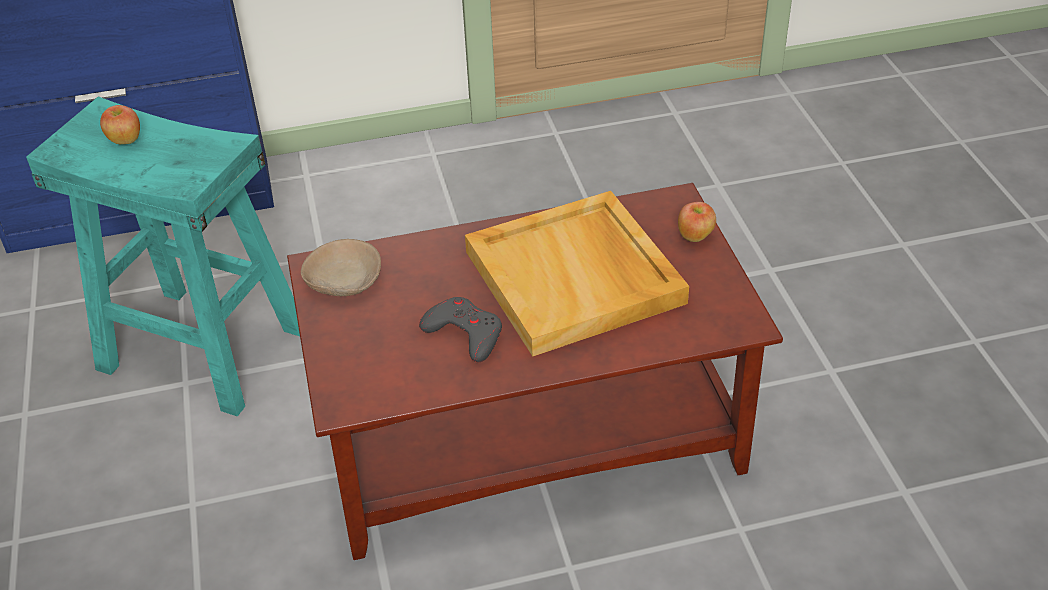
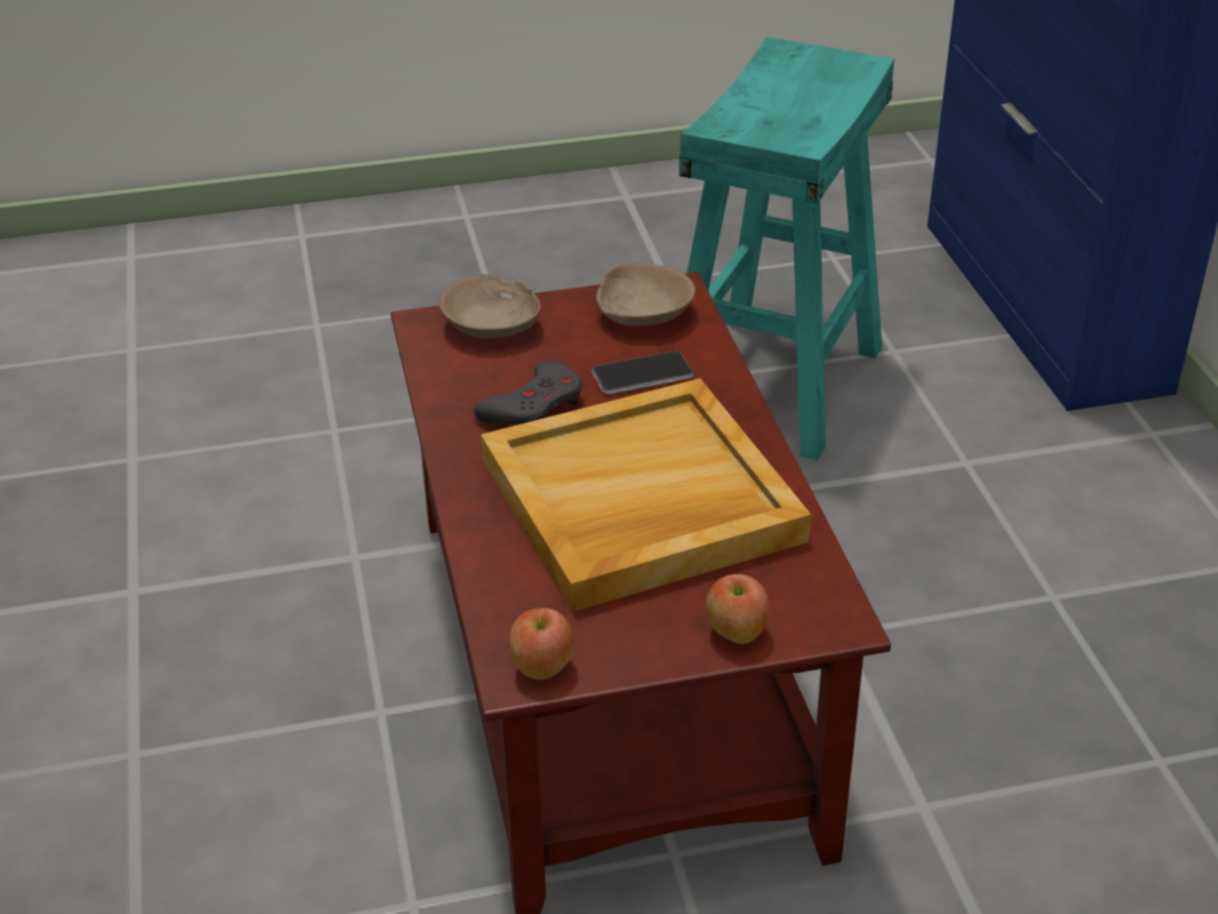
camera: 90 degrees right, 5 degrees down
(125, 141) = (807, 87): apple -> apple (541, 667)
(347, 364) = (492, 324): none -> beige bowl
(427, 279) = (642, 375): none -> phone

